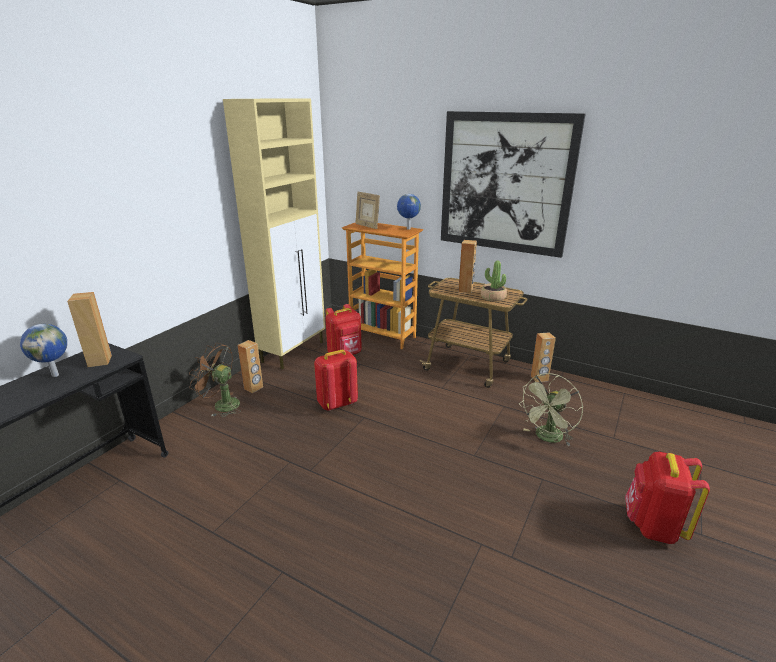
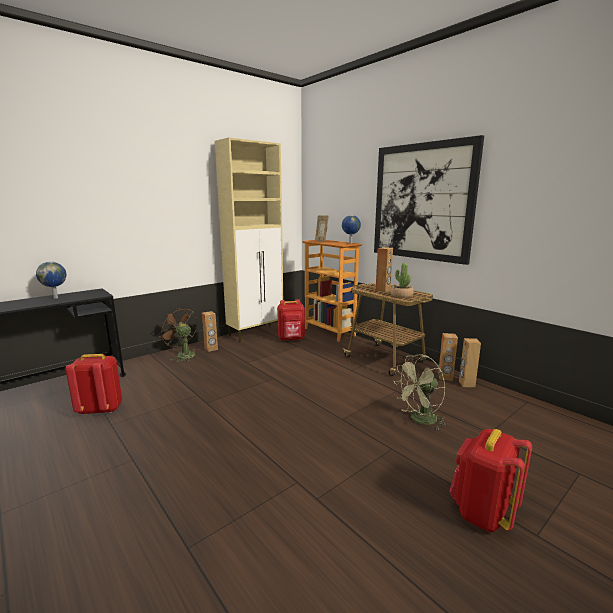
camera: 20 degrees right, 10 degrees down
(99, 361) = (86, 295): brown speaker -> brown speaker (466, 384)
(337, 403) = (260, 367): red backpack -> red backpack (100, 409)

